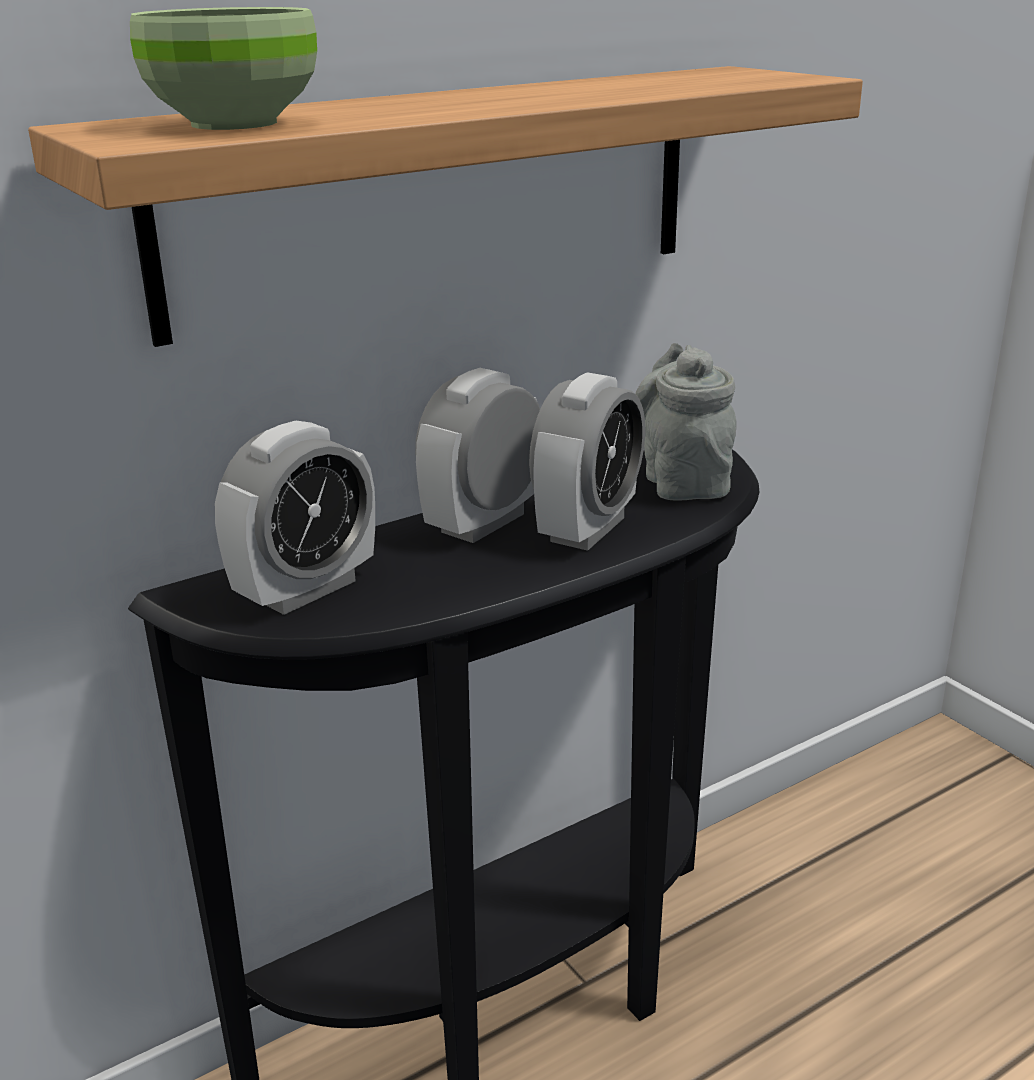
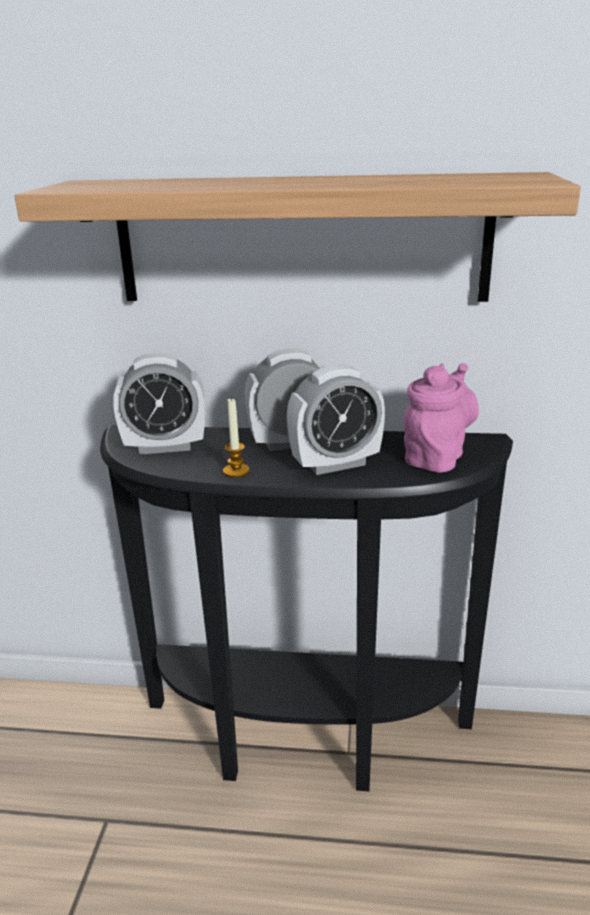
camera: 40 degrees right, 0 degrees up
(234, 124) = (125, 185): green bowl -> none
(476, 583) = (236, 471): none -> candle
(683, 481) = (436, 456): grey teapot -> pink teapot

